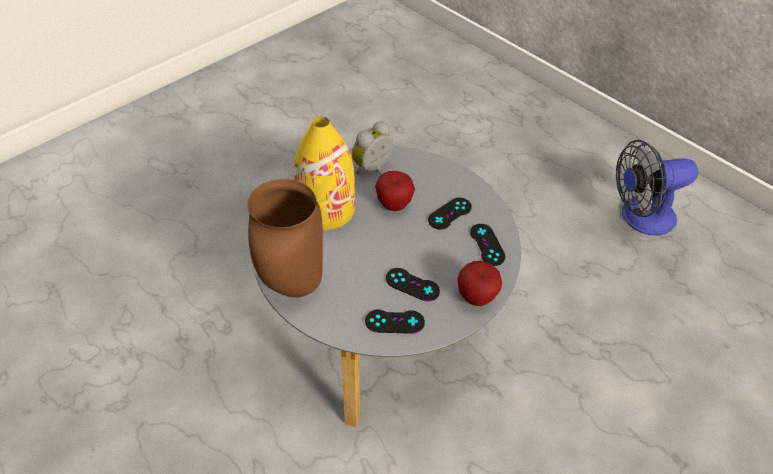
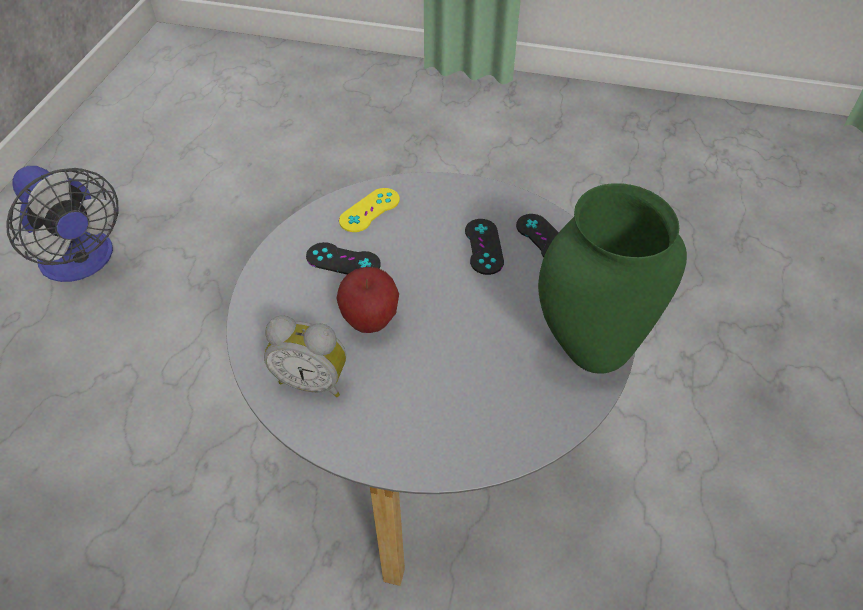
camera: 120 degrees left, 0 degrees up
(292, 285) = (589, 354): brown vase -> green vase
(326, 208) = (435, 394): yellow vase -> none
(475, 297) = (453, 193): apple -> none
(487, 244) = (369, 210): black game controller -> yellow game controller

